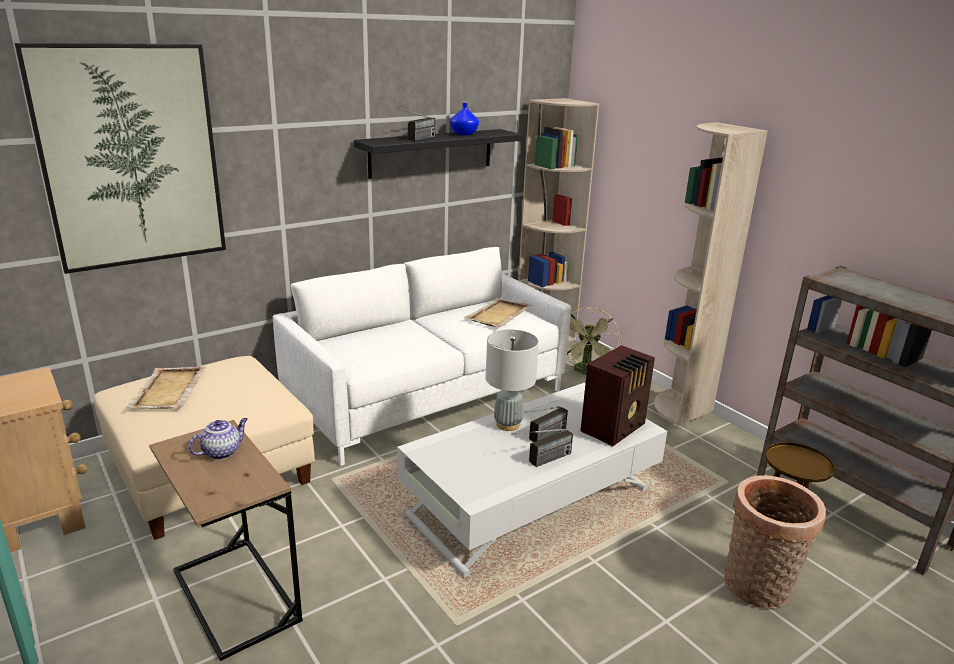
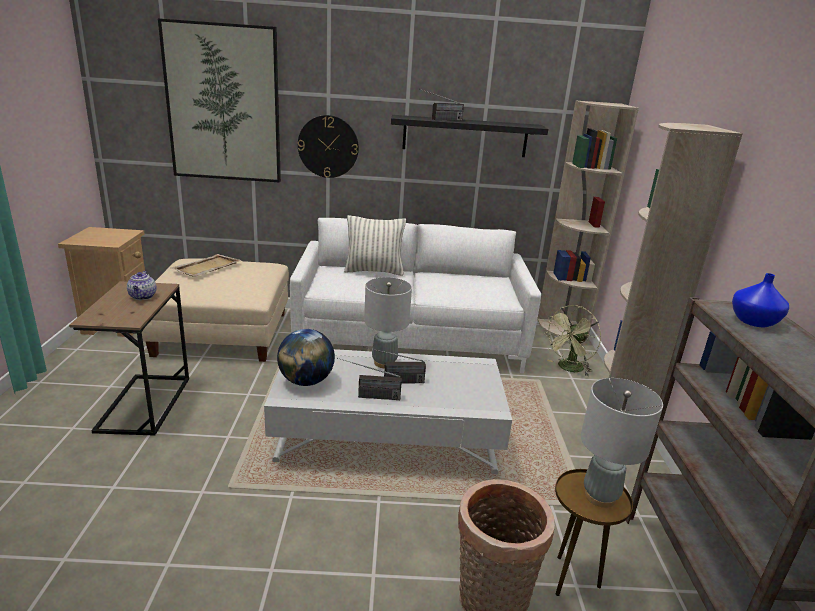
camera: 35 degrees right, 0 degrees up
(222, 452) = (143, 297): teapot -> teapot turned 90 degrees clockwise
(282, 191) = (328, 146): none -> wall clock
(381, 330) = (374, 271): none -> pillow
(463, 134) = (493, 122): blue vase -> blue vase (753, 321)
(470, 474) = (306, 381): none -> globe
(498, 315) = (478, 286): beige tray -> none
(614, 428) = (466, 398): radio -> none
(801, 460) = (599, 496): none -> grey table lamp

